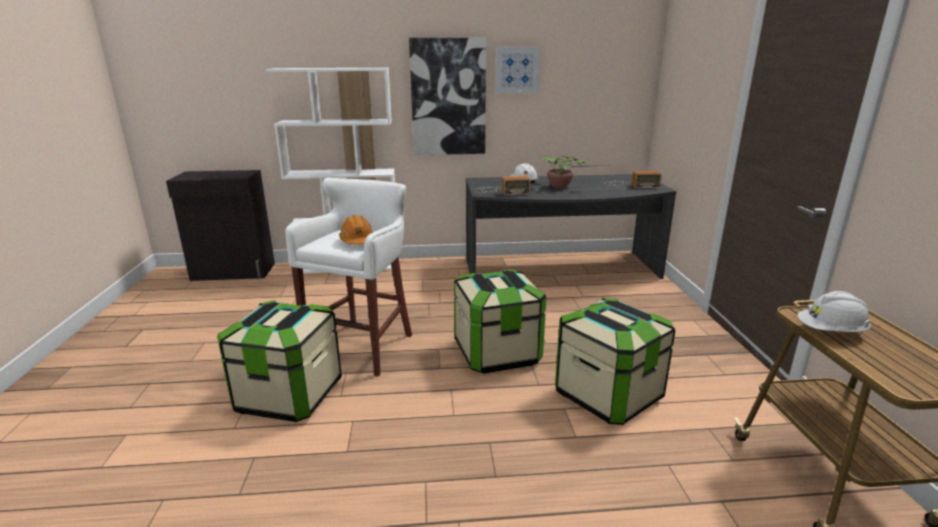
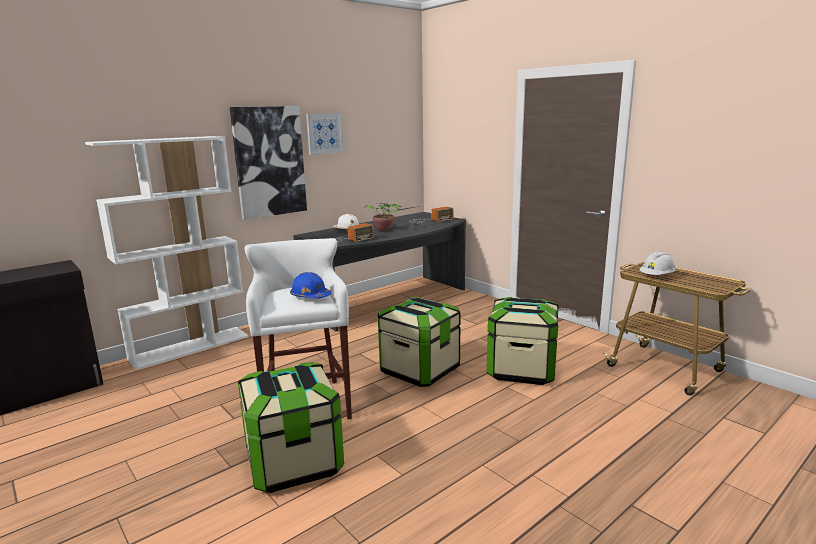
camera: 35 degrees left, 5 degrees down
(357, 241) = (310, 296): orange hard hat -> blue hard hat

